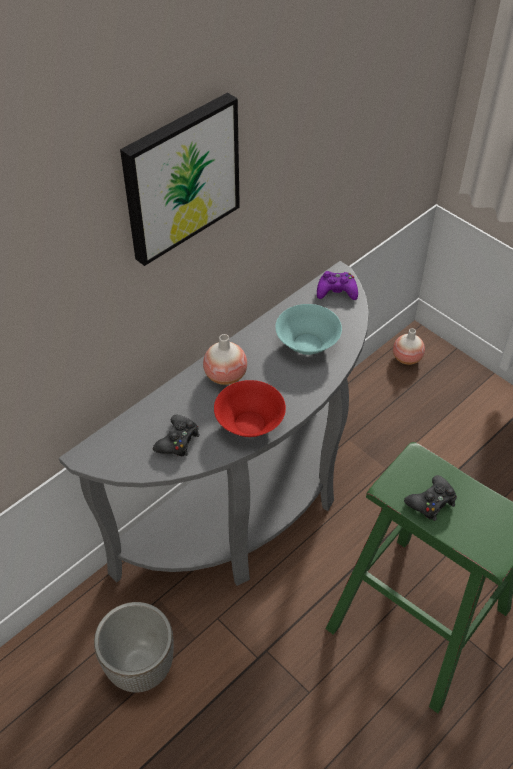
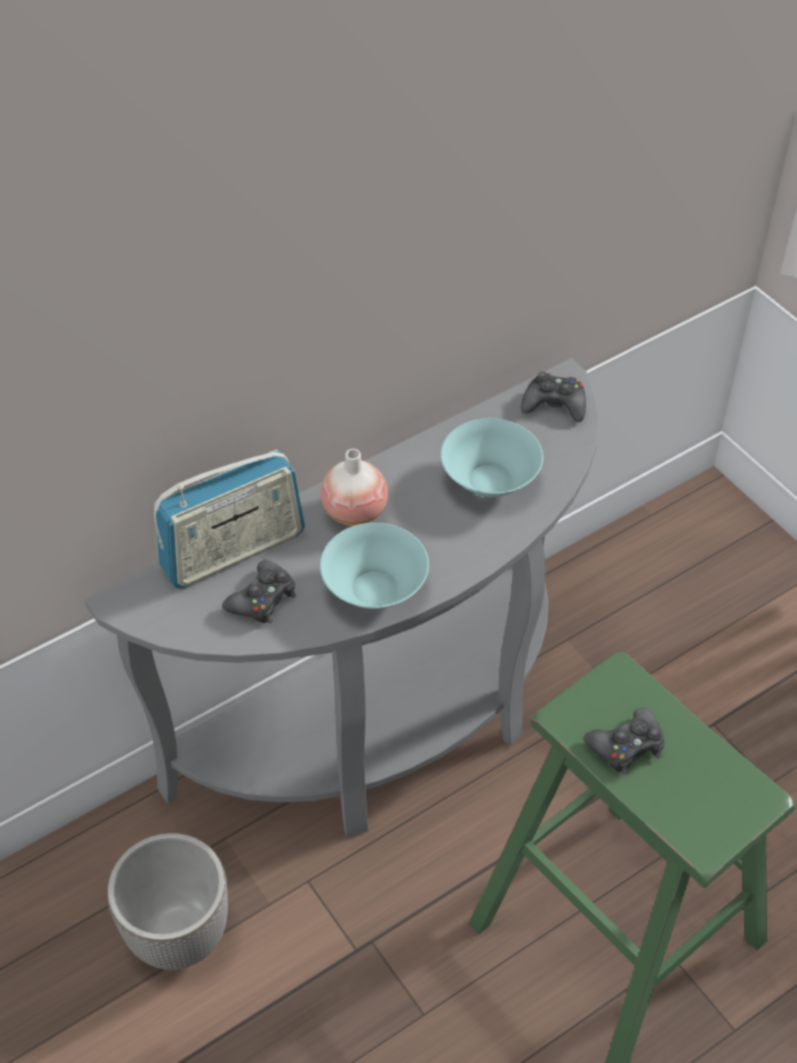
camera: 10 degrees right, 0 degrees up
(151, 411) = (233, 551): none -> radio
(180, 177) = (299, 209): picture -> none
(250, 423) = (375, 588): red bowl -> turquoise bowl
(336, 291) = (554, 404): purple game controller -> black game controller
(407, 358) = (688, 525): vase -> none

